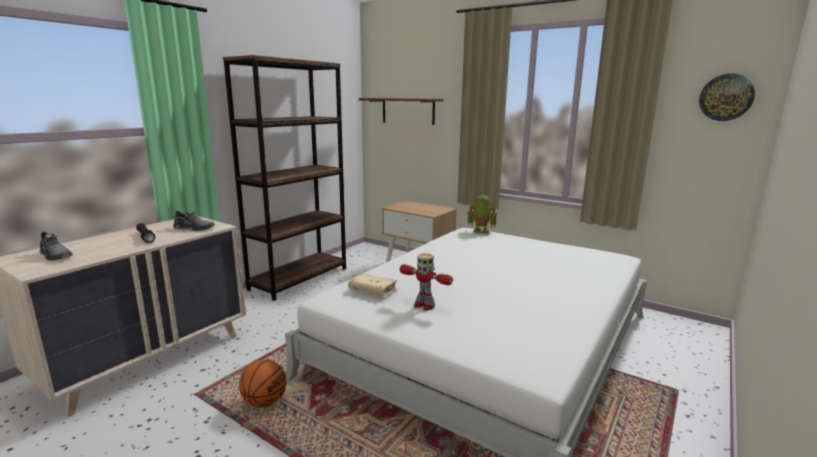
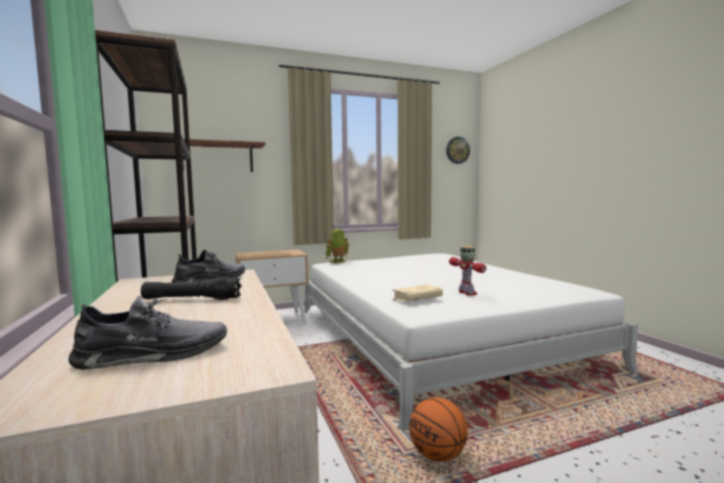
camera: 55 degrees left, 10 degrees down
(423, 305) = (467, 293): toy robot -> toy robot turned 90 degrees counterclockwise

